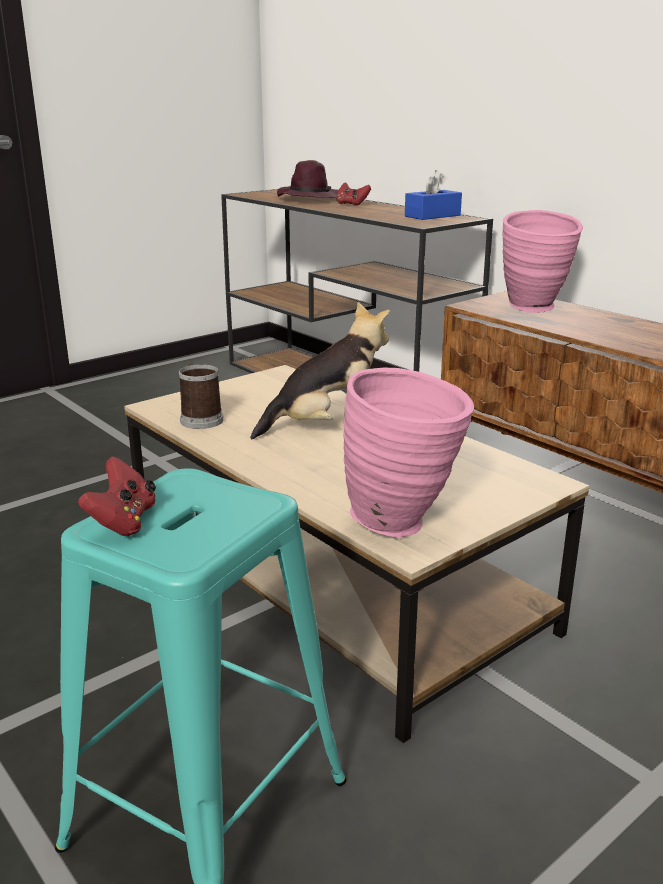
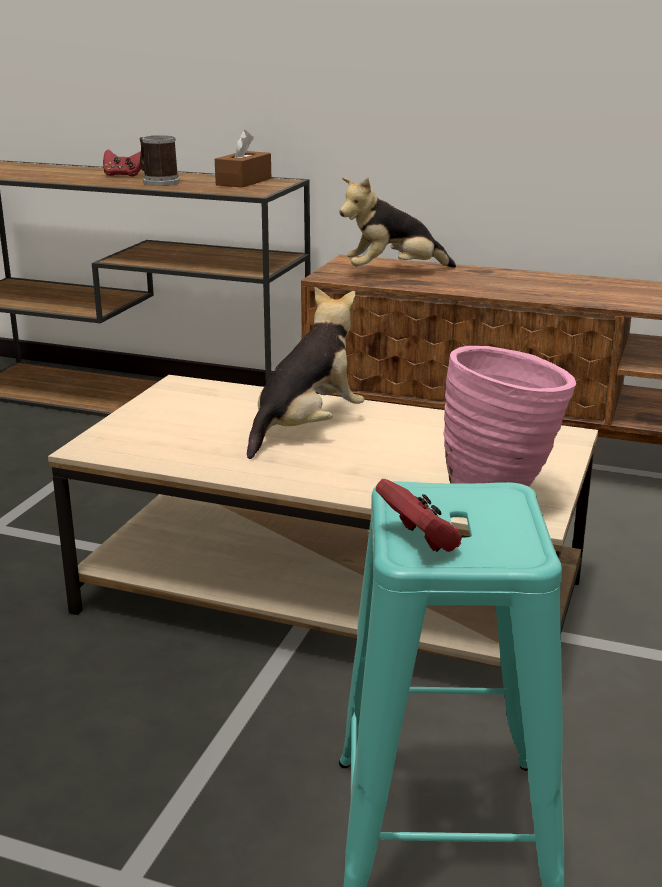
camera: 30 degrees left, 0 degrees up
(200, 418) = (162, 450): mug -> mug (158, 182)
(309, 198) = (56, 172): purple hat -> none
(432, 216) = (244, 182): blue tissue box -> brown tissue box
(534, 310) = (393, 273): pink vase -> plush toy

